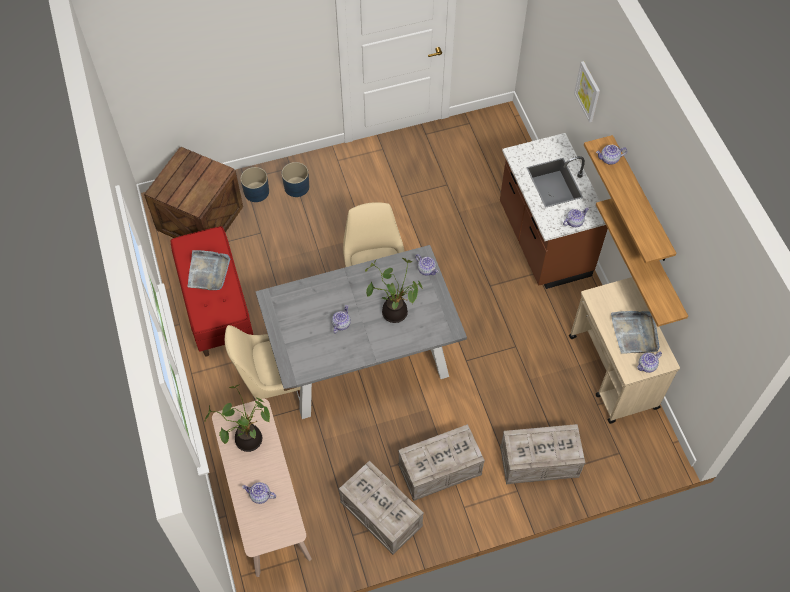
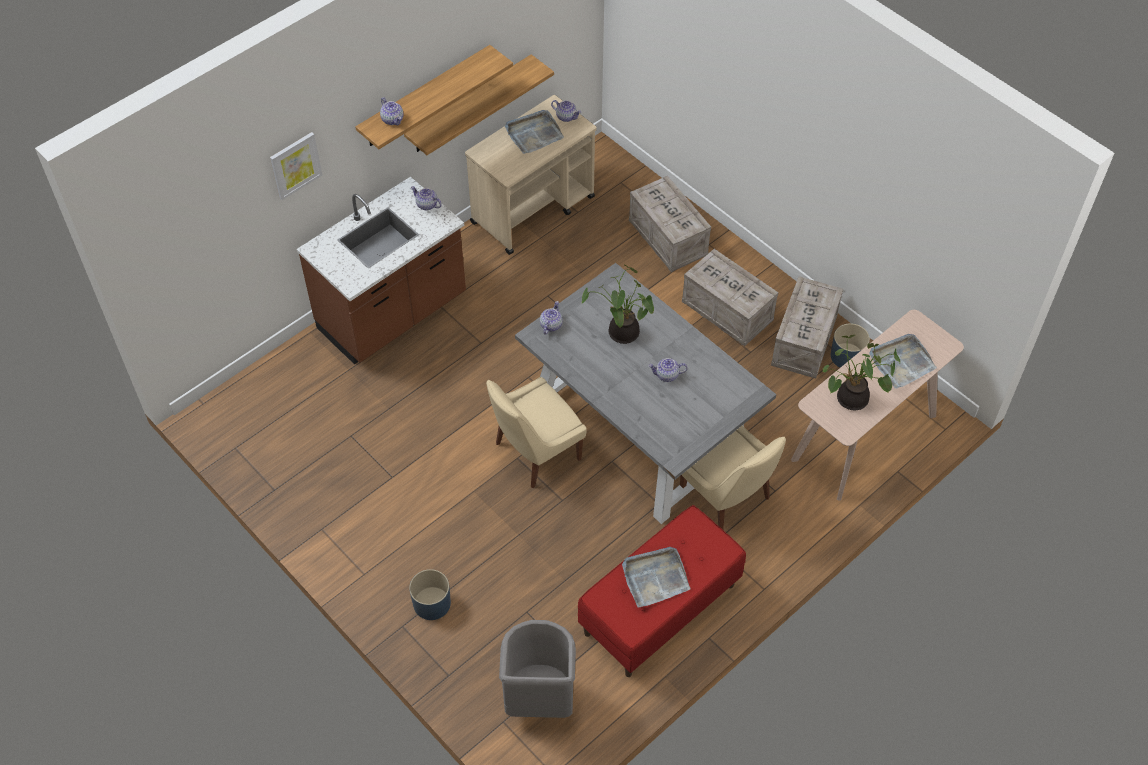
camera: 115 degrees left, 5 degrees down
(200, 218) = (539, 699): crate -> grey trash can
(256, 191) = (462, 649): blue planter -> blue planter (846, 356)
(260, 496) = (901, 363): teapot -> grey tray

